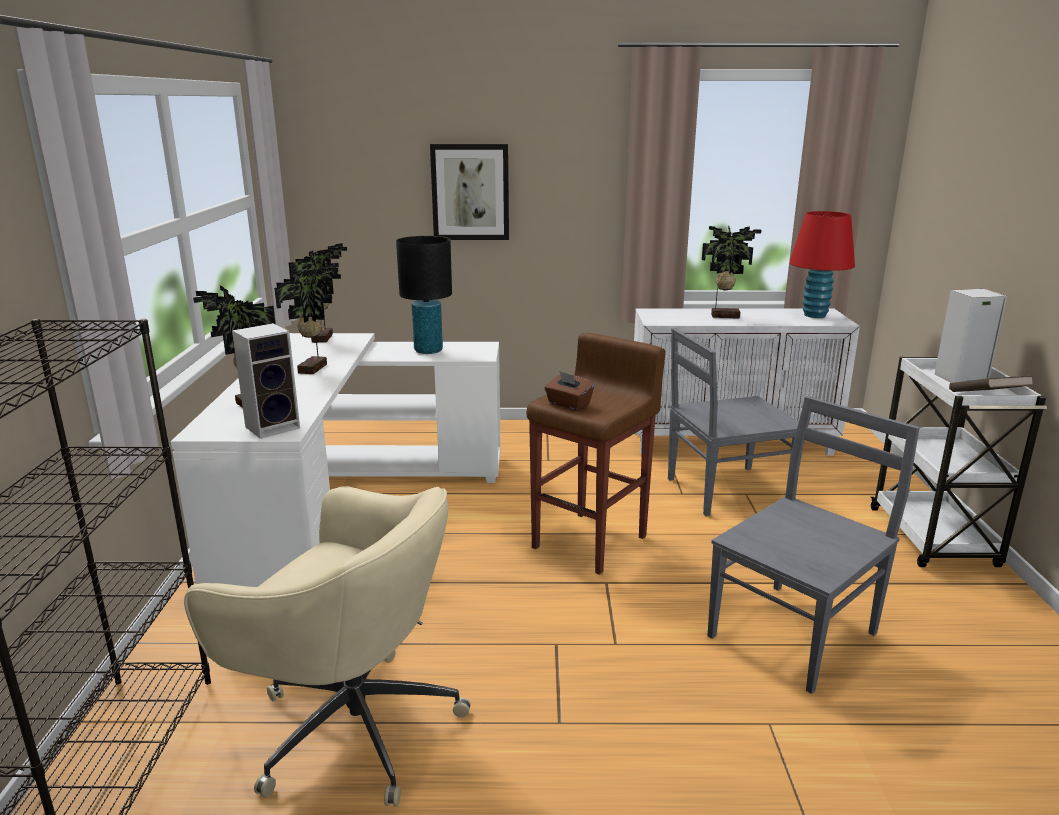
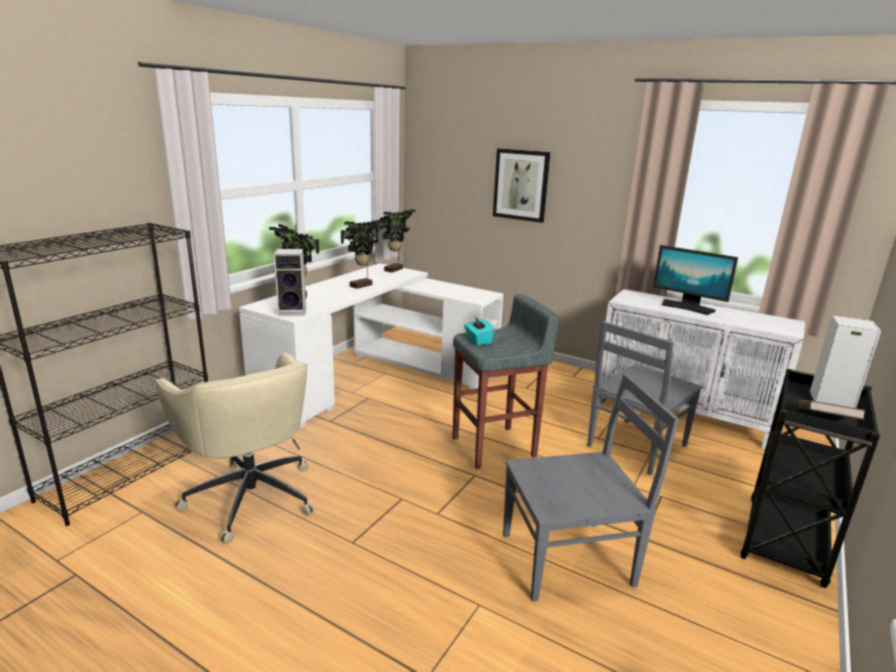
camera: 30 degrees right, 0 degrees up
(428, 351) = (449, 290): black table lamp -> none
(568, 404) = (478, 340): brown tissue box -> turquoise tissue box
(592, 541) = (495, 447): brown stool -> grey stool
(724, 316) = (687, 307): potted plant -> monitor
(725, 490) = (635, 446): grey chair -> grey chair turned 60 degrees counterclockwise
(814, 315) = (773, 322): red table lamp -> none
(933, 538) = (784, 542): white cart -> black cart

